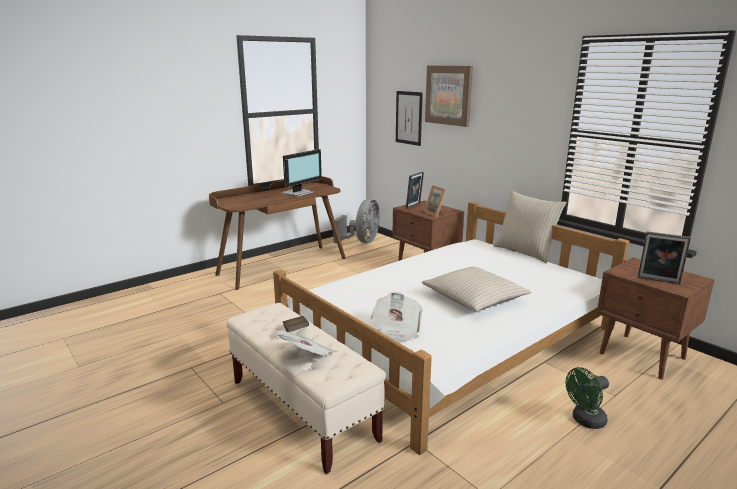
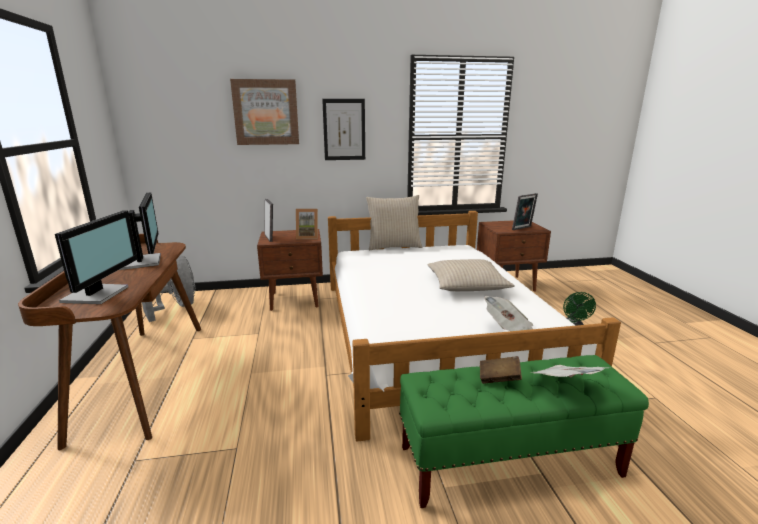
camera: 60 degrees left, 0 degrees up
(247, 200) = (98, 294): none -> monitor
(302, 410) = (509, 462): beige bench -> green bench
(408, 118) = (205, 143): picture -> picture (344, 129)

